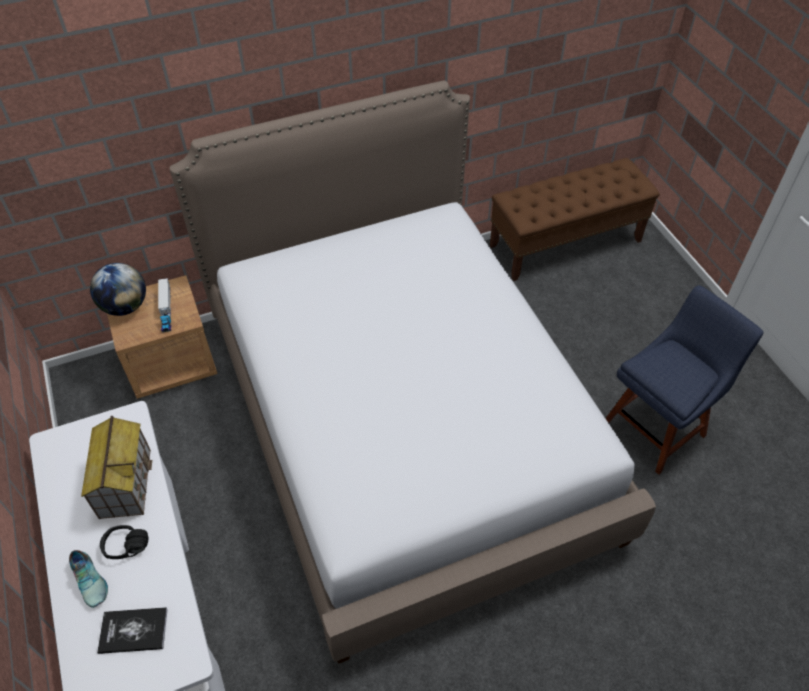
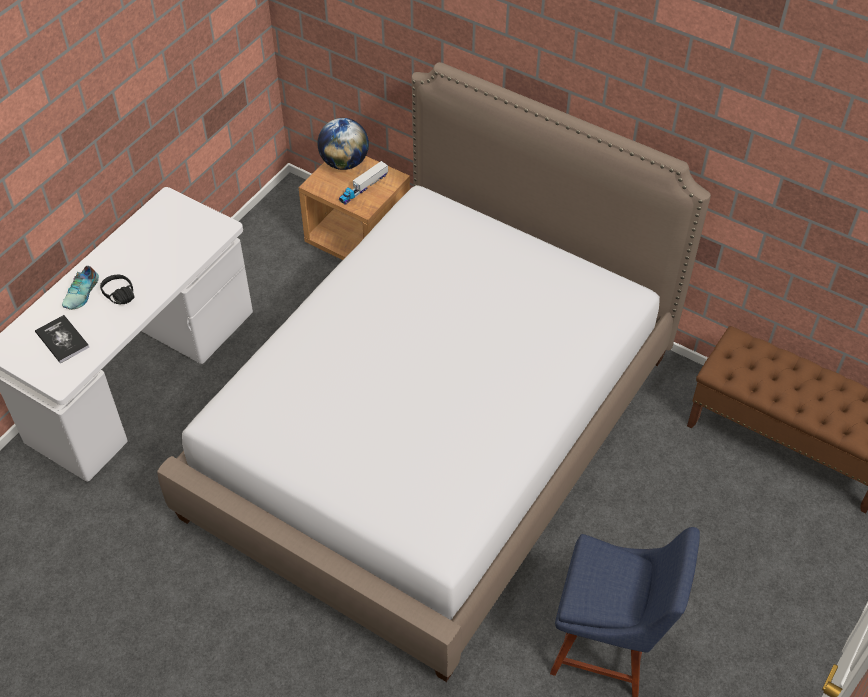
camera: 55 degrees right, 0 degrees up
(125, 483) = (166, 261): toy house -> none

